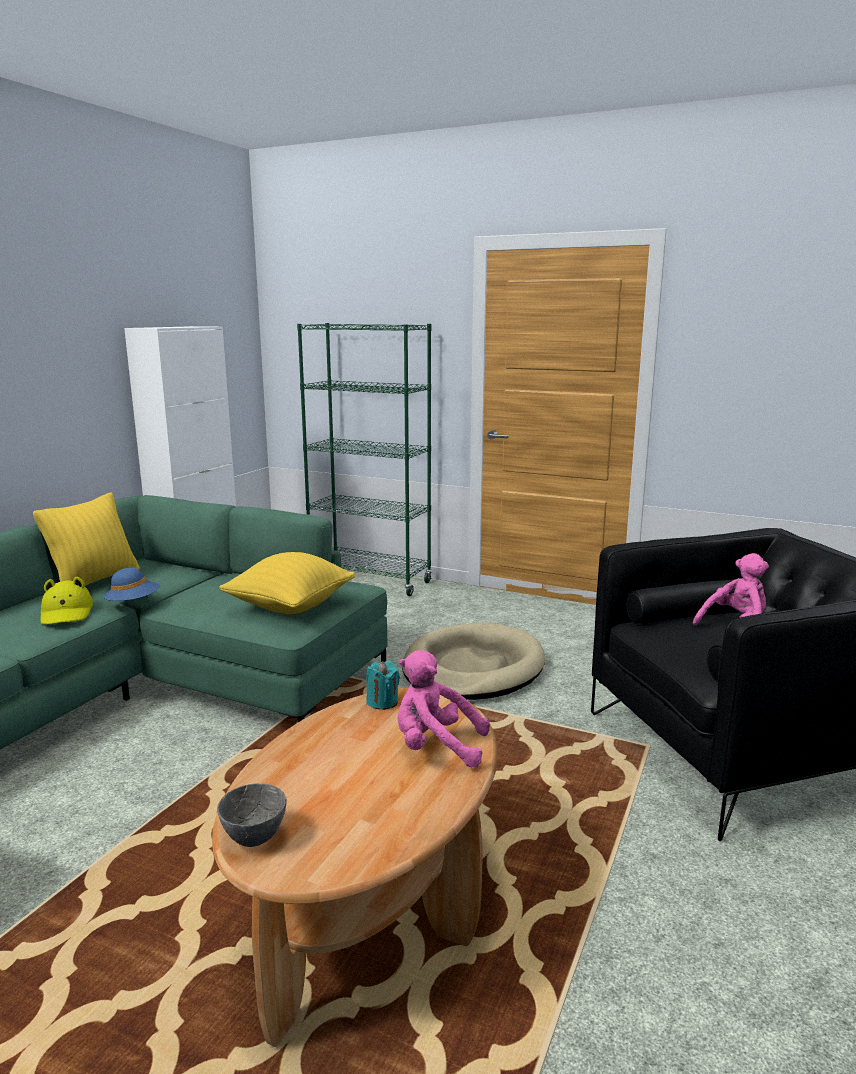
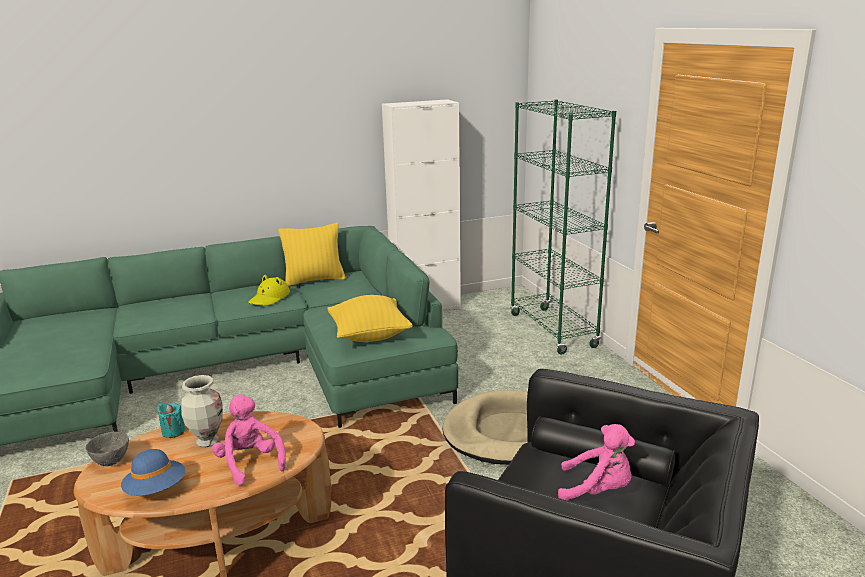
camera: 45 degrees right, 5 degrees up
(133, 603) = (306, 303): blue hat -> blue hat (156, 490)
(339, 755) = (207, 441): none -> vase
(382, 702) = (280, 422): turquoise candle -> turquoise candle (173, 432)

